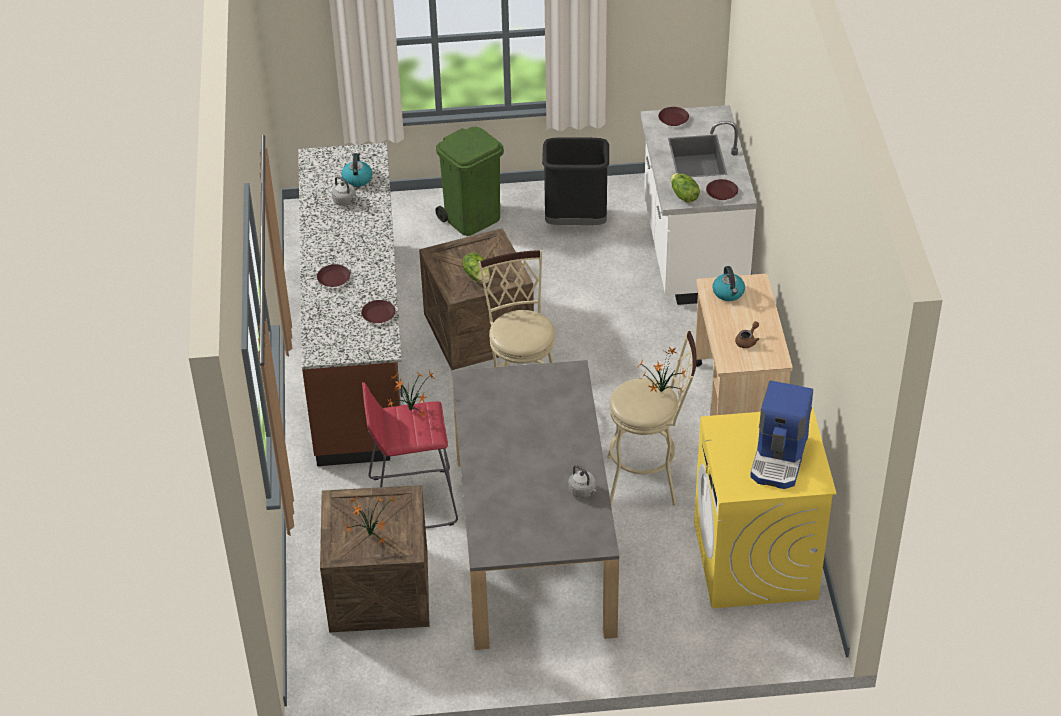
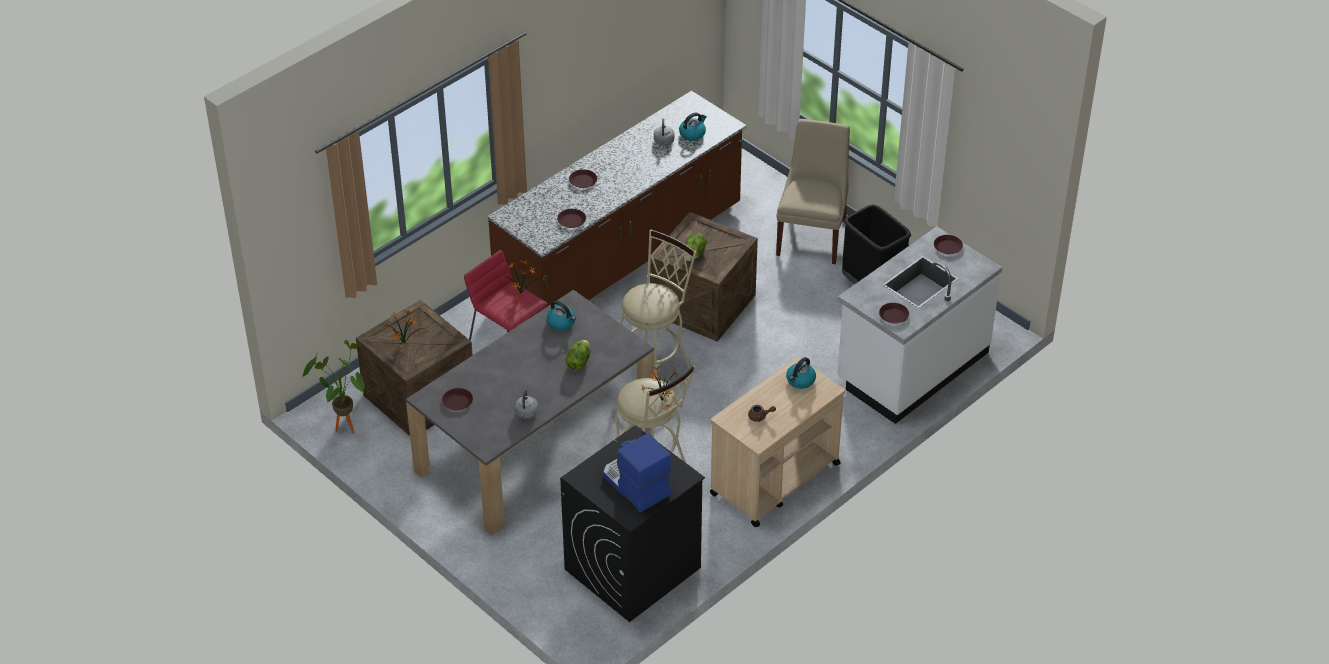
camera: 50 degrees right, 0 degrees up
(354, 671) = (343, 425): none -> potted plant
(472, 218) = (812, 235): green trash can -> beige chair
(488, 402) = (561, 323): none -> kettle
(515, 531) = (457, 402): none -> brown plate
(683, 196) = (866, 298): lettuce -> lettuce (578, 362)
(755, 561) = (632, 569): yellow washing machine -> black washing machine
(780, 458) = (635, 485): coffee machine -> coffee machine turned 75 degrees clockwise

